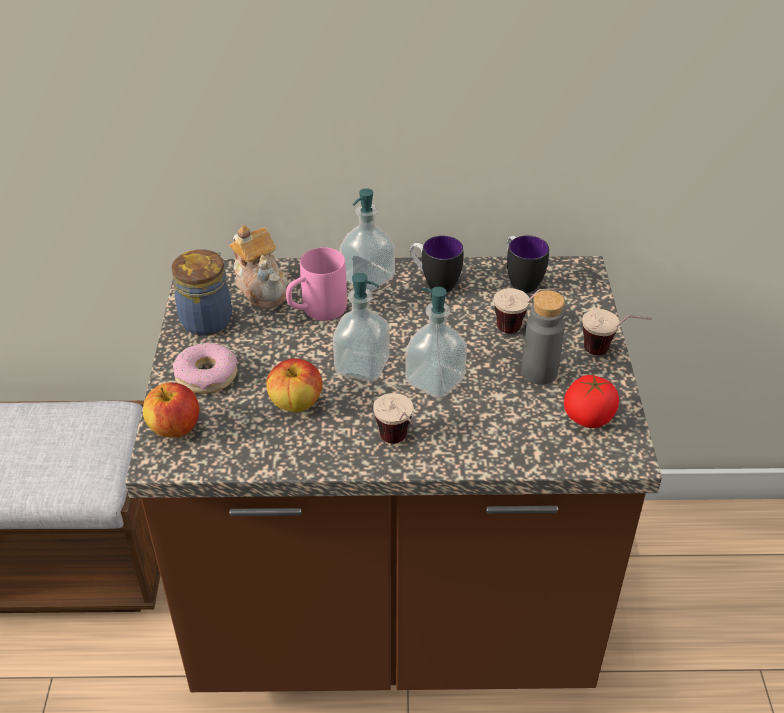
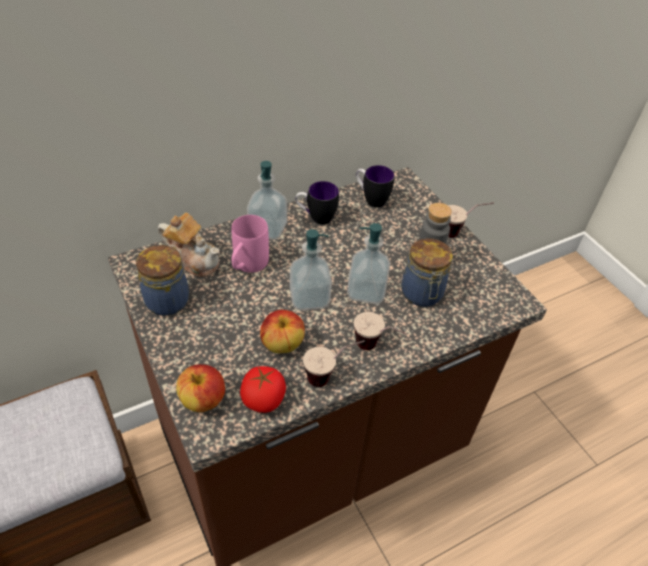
camera: 30 degrees left, 5 degrees up
(206, 376) = (198, 347): donut -> none
(502, 406) = (422, 294): none -> jar
(523, 329) = (396, 233): cup -> cup (331, 376)
(588, 417) = (478, 283): tomato -> tomato (263, 399)

